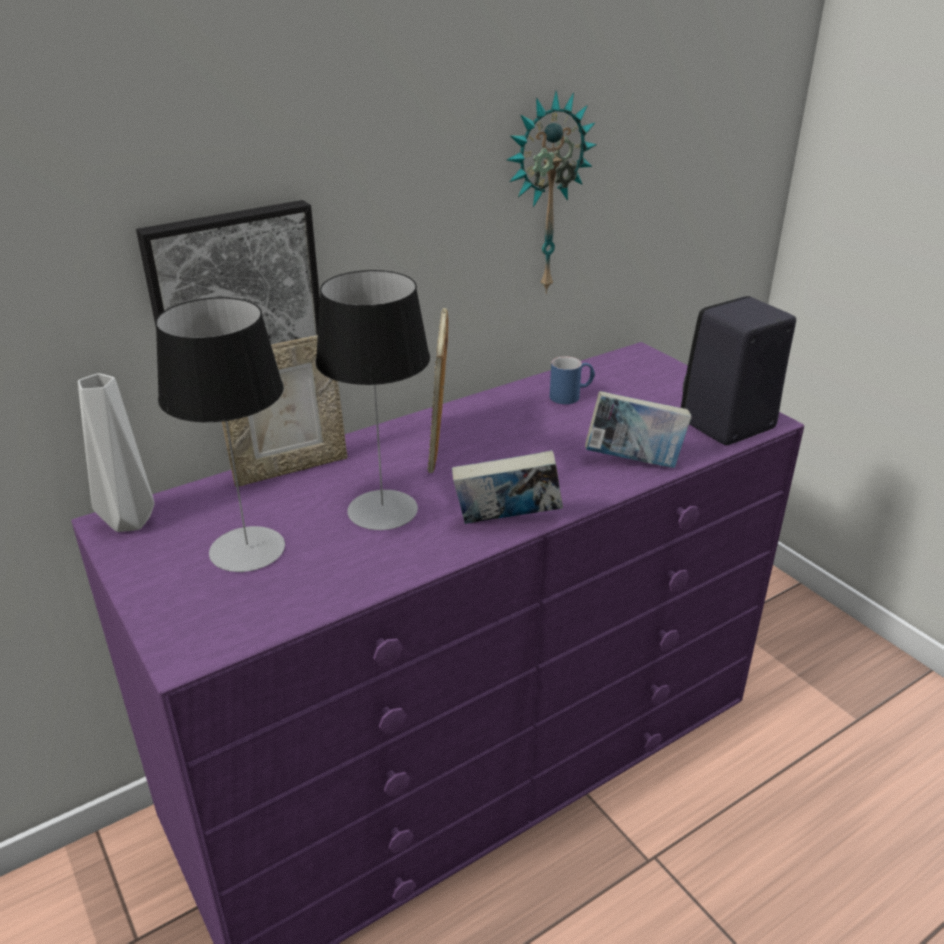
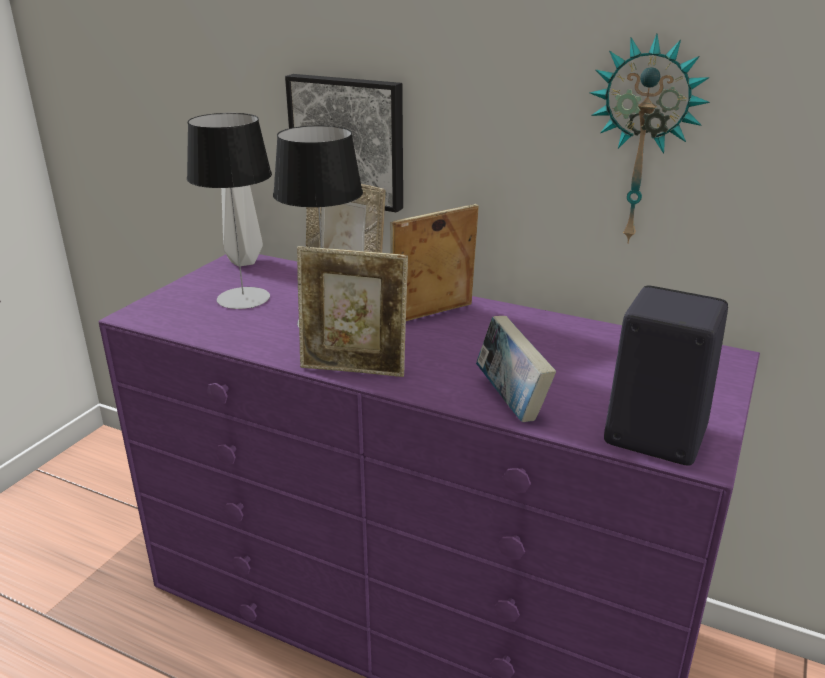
camera: 60 degrees right, 5 degrees down
(507, 522) = (354, 369): book -> picture frame
(571, 396) = (588, 345): blue mug -> none

